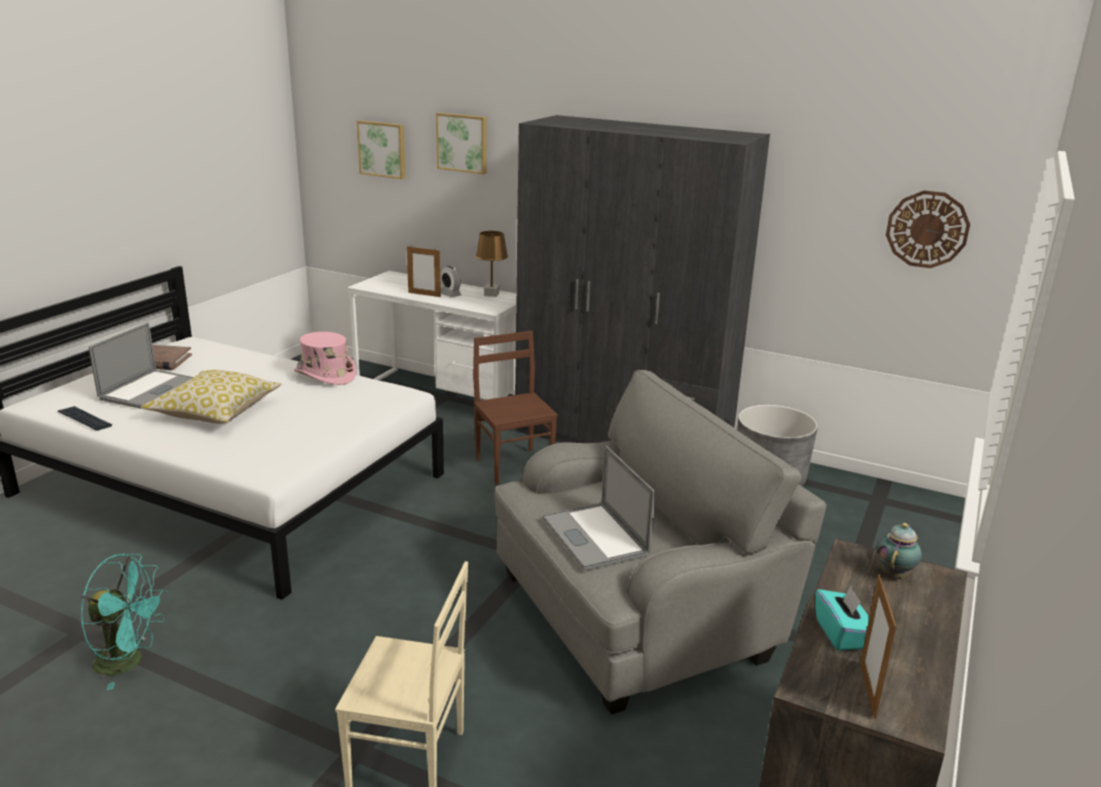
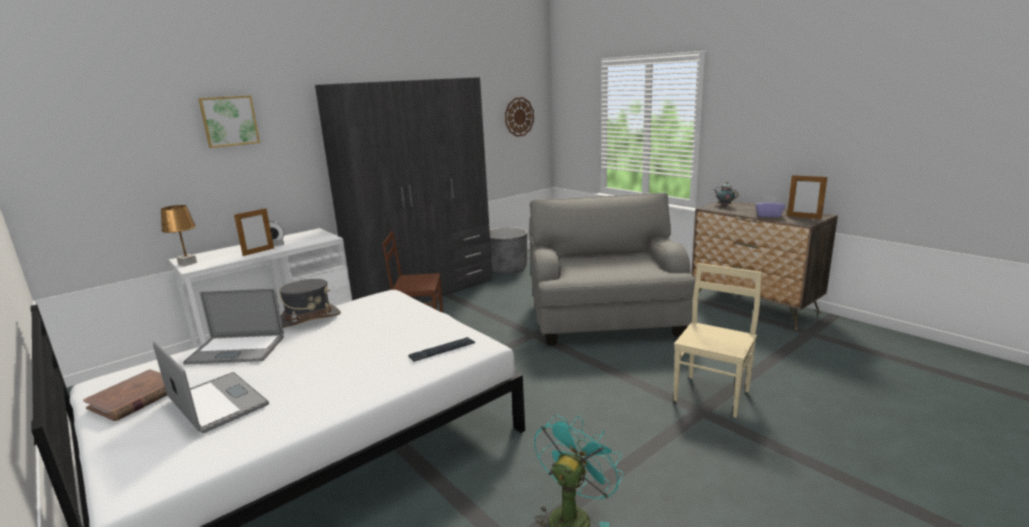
camera: 65 degrees left, 5 degrees down
(84, 419) = (245, 444): keyboard -> keyboard (442, 350)
(215, 411) = (324, 367): pillow -> none
(325, 375) = (309, 319): pink hat -> grey hat
(383, 149) = (133, 143): picture -> none
(491, 294) = (296, 236): brown table lamp -> brown table lamp (187, 263)
(594, 536) = (620, 269): laptop -> laptop (236, 350)
(841, 634) = (768, 215): turquoise tissue box -> purple tissue box

